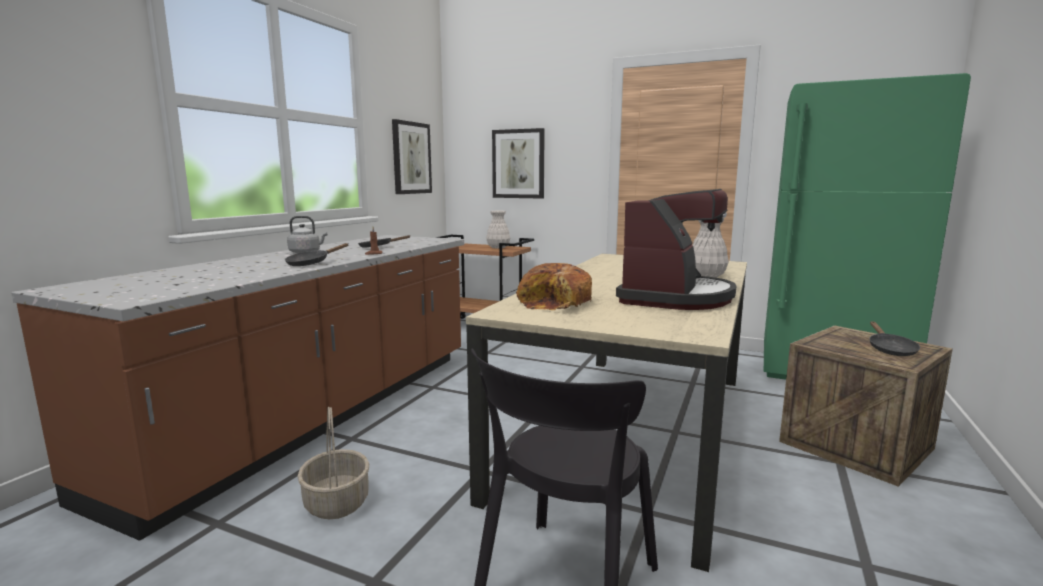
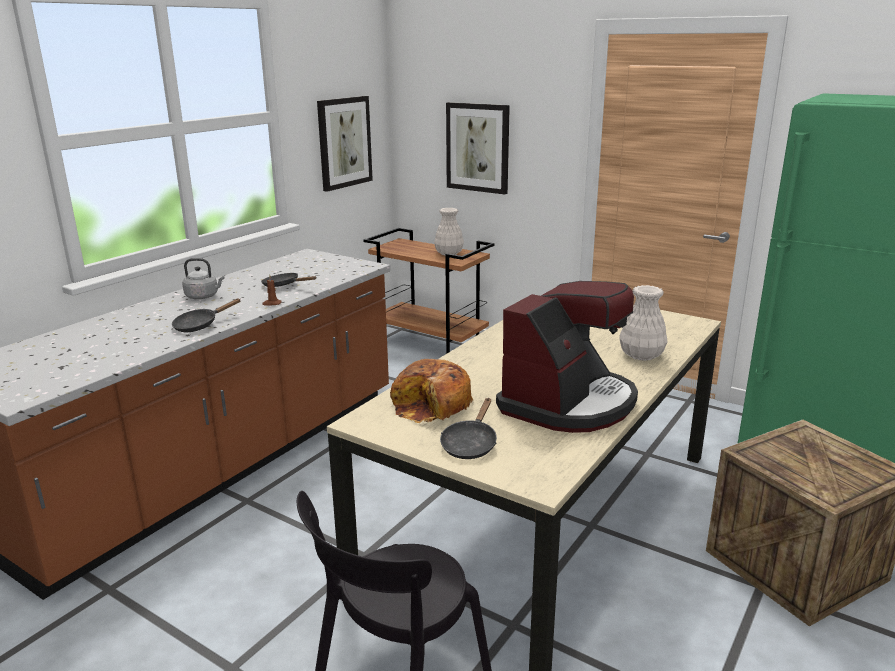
camera: 10 degrees right, 10 degrees up
(336, 502) = (216, 578): basket -> none
(890, 349) = (836, 470): black frying pan -> black frying pan (470, 444)

